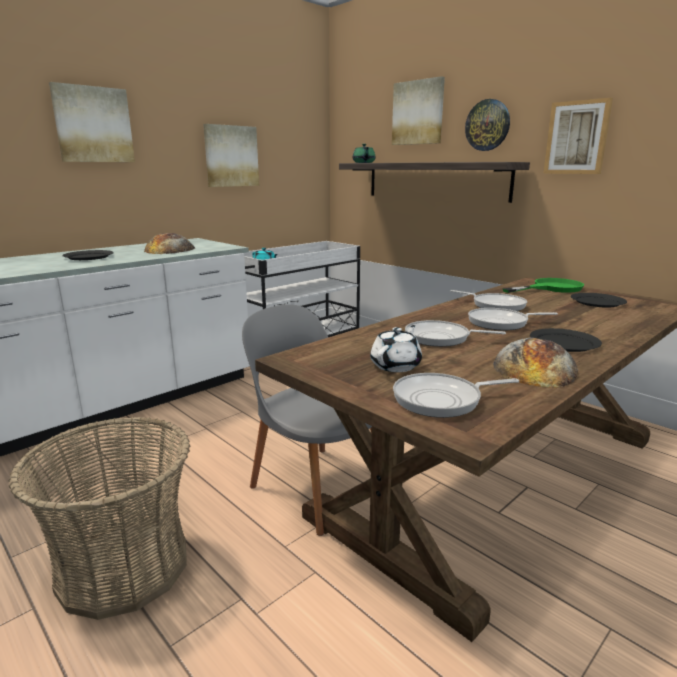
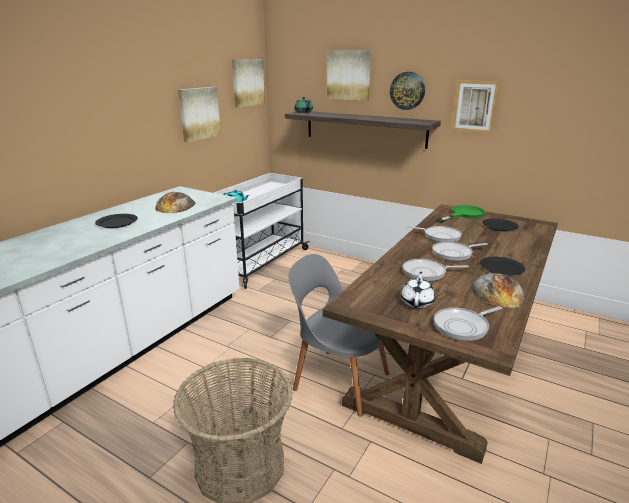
camera: 15 degrees left, 5 degrees up
(93, 125) = (97, 103): picture -> picture (247, 82)

